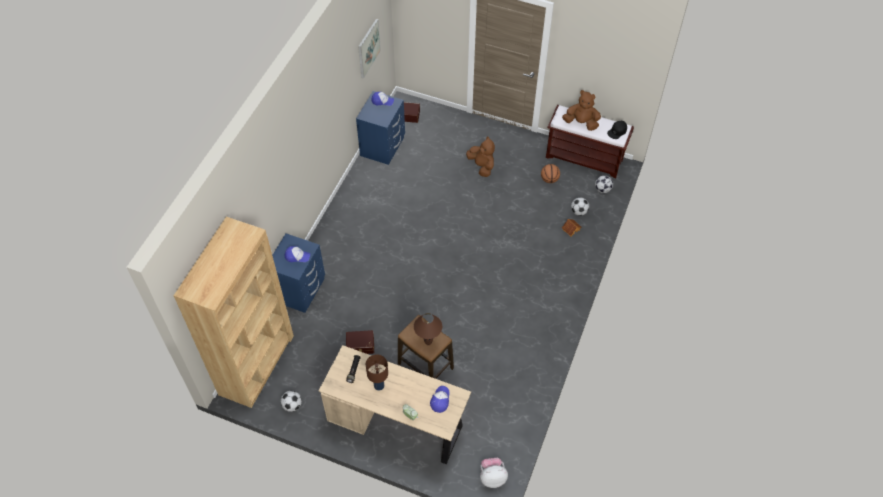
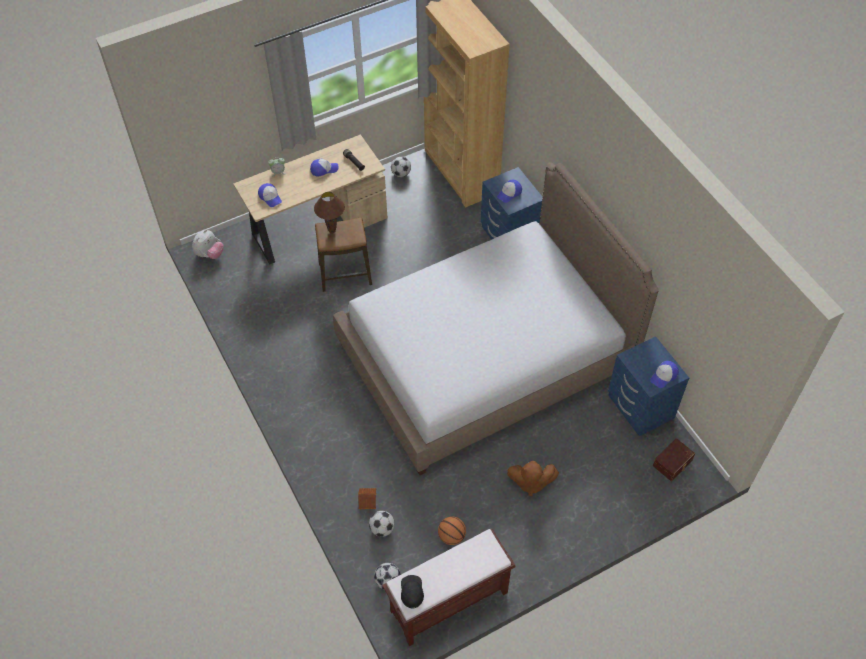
camera: 130 degrees right, 0 degrees up
(360, 346) = (410, 244): brown storage box -> none
(368, 48) = (709, 334): picture -> none
(379, 386) = (324, 169): brown table lamp -> cap
(417, 238) = (485, 357): none -> bed
(581, 123) = (460, 562): brown plush toy -> none

